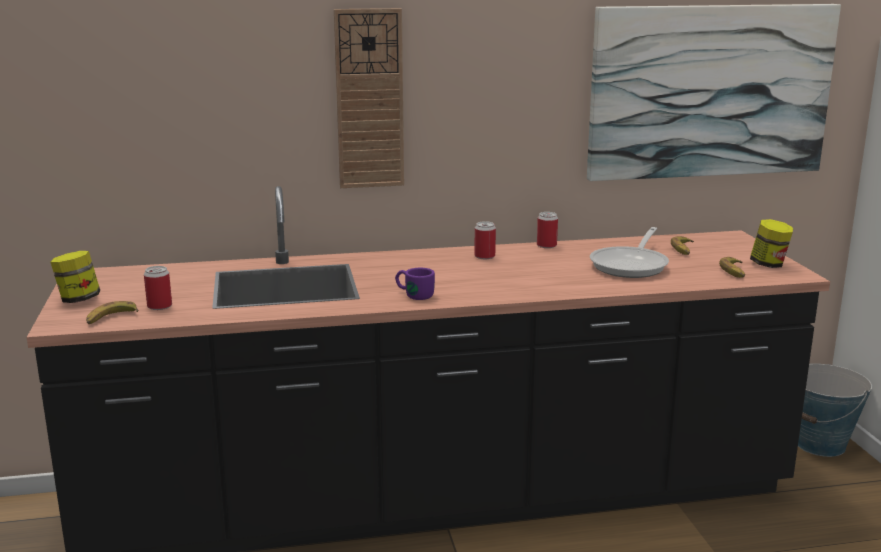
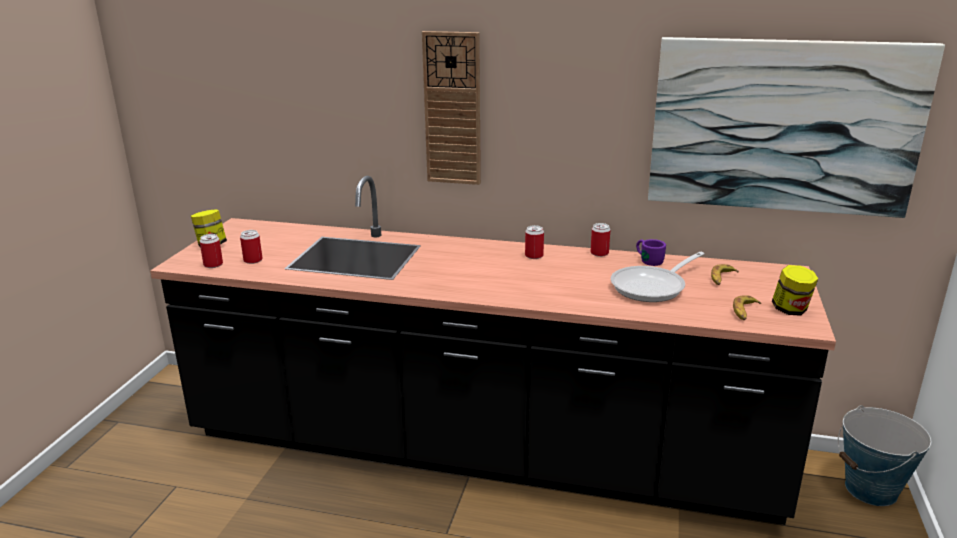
camera: 25 degrees right, 5 degrees up
(111, 318) = (213, 265): banana -> can
(413, 294) = (436, 283): purple mug -> purple mug (648, 260)

